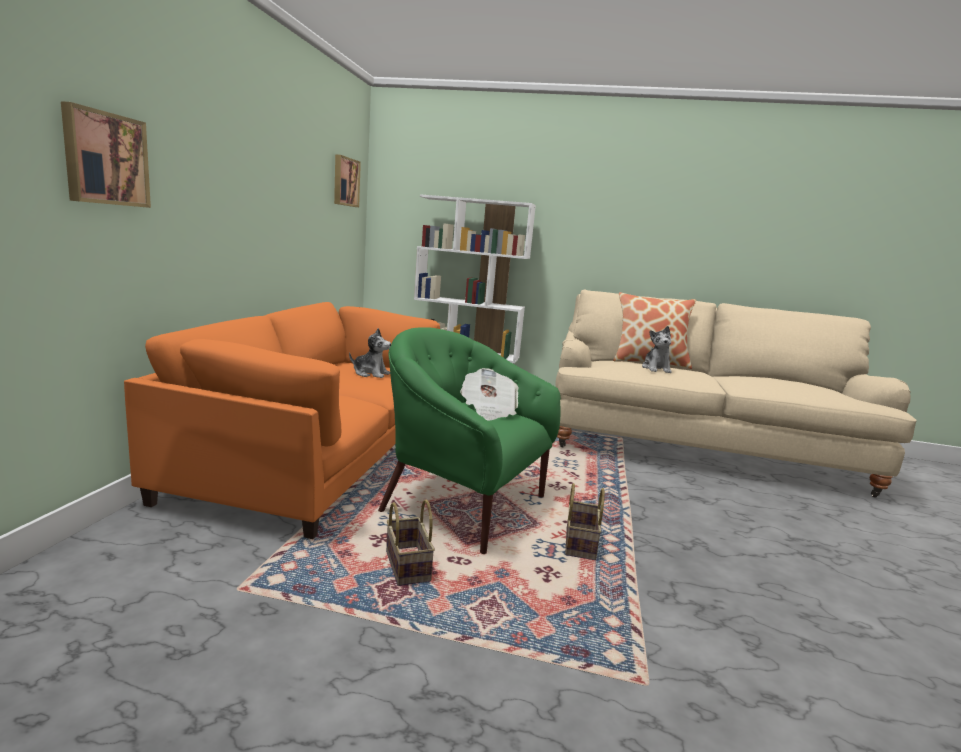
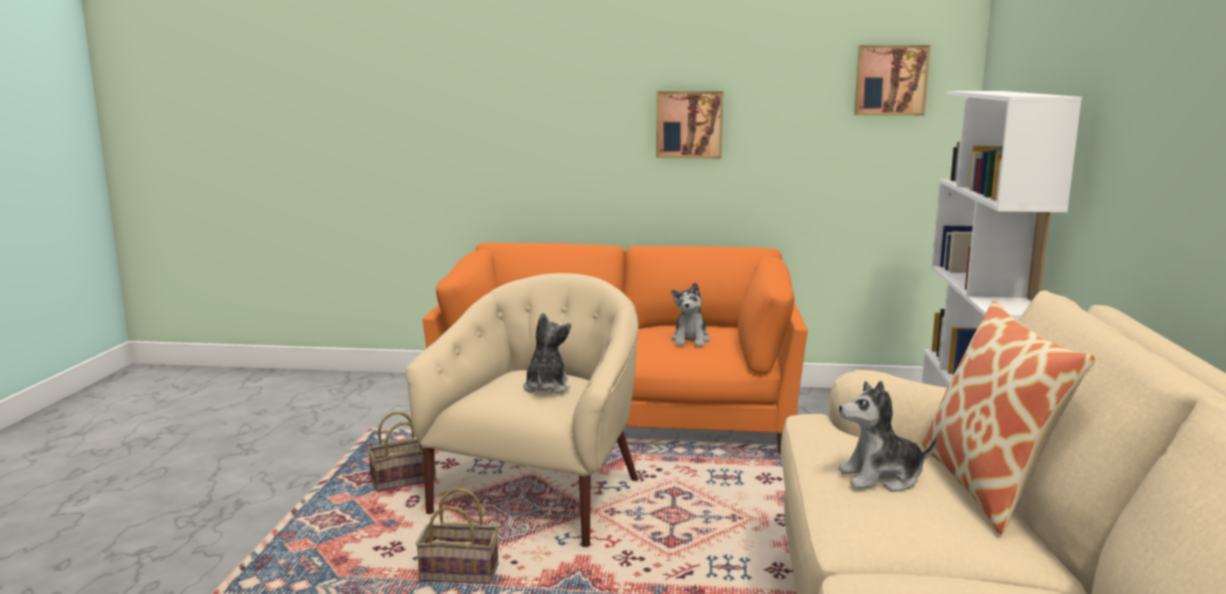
camera: 85 degrees right, 0 degrees up
(105, 159) = (478, 108): picture -> picture (689, 124)
(462, 504) = (540, 496): green armchair -> beige armchair
(488, 410) = (546, 387): newspaper -> plush toy

